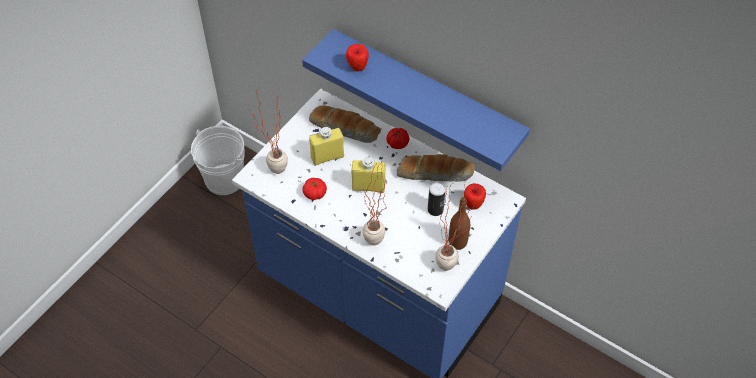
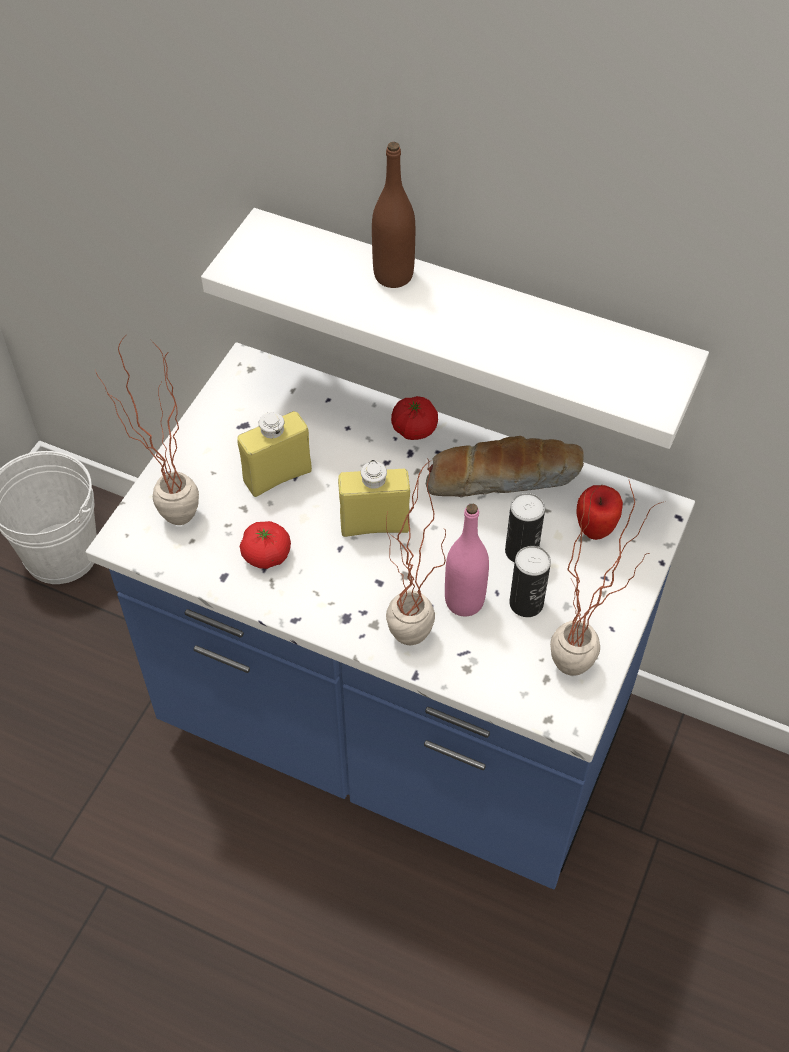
camera: 10 degrees left, 0 degrees up
(345, 129) = (302, 414): bread -> none
(357, 67) = (322, 277): apple -> none
(402, 229) = (464, 601): none -> pink bottle
(426, 96) = (468, 320): blue shelf -> white shelf
(431, 234) = (526, 603): none -> can
(457, 242) = (583, 612): brown bottle -> brown bottle (393, 275)

